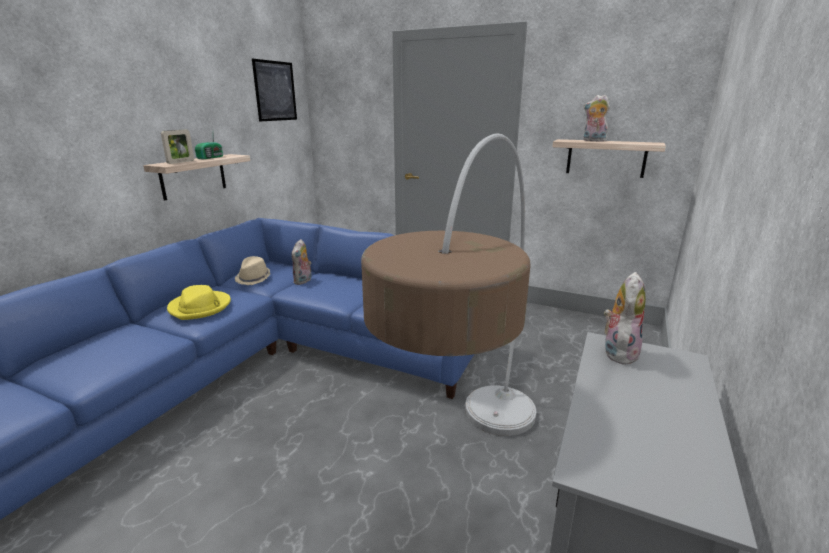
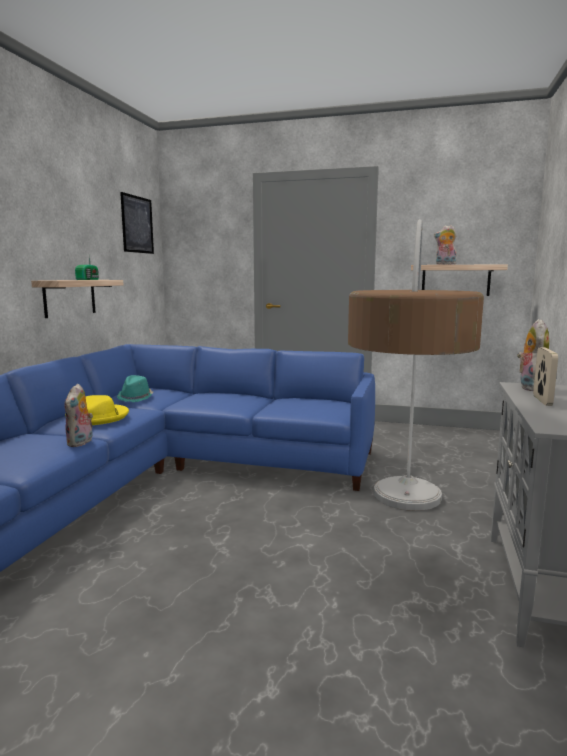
camera: 10 degrees left, 10 degrees down
(181, 162) = (66, 280): picture frame -> picture frame (542, 400)
(254, 278) = (135, 397): beige hat -> turquoise hat
(303, 281) = (188, 398): plush toy -> plush toy (81, 443)

